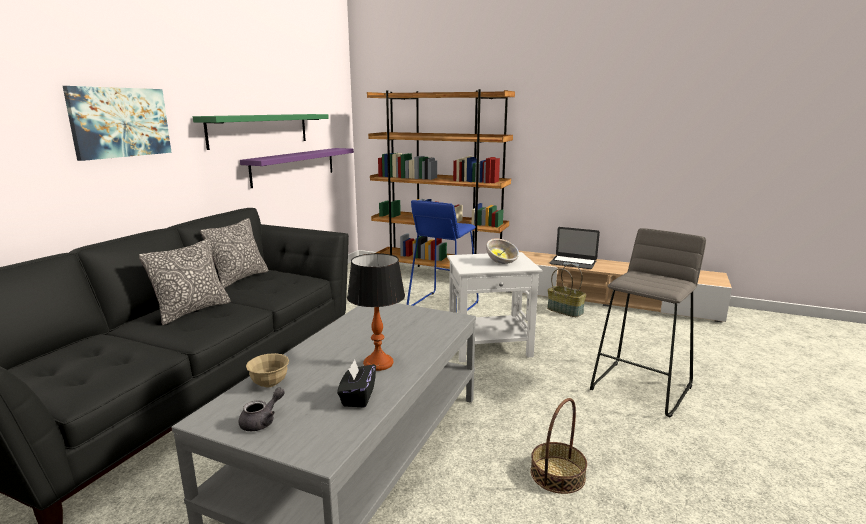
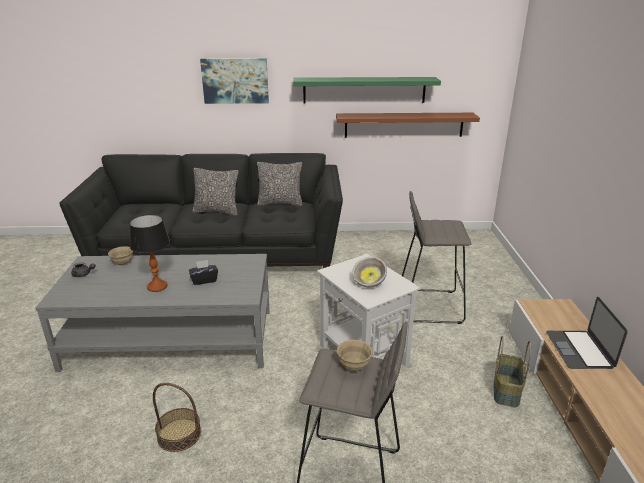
camera: 65 degrees right, 10 degrees up
(294, 166) = (404, 125): purple shelf -> brown shelf
(358, 397) = (112, 292): black tissue box -> black tissue box (204, 280)
(439, 274) = (507, 281): brown bookcase -> none
(443, 305) = (429, 305): blue stool -> grey stool
(642, 276) = (354, 366): none -> beige bowl

